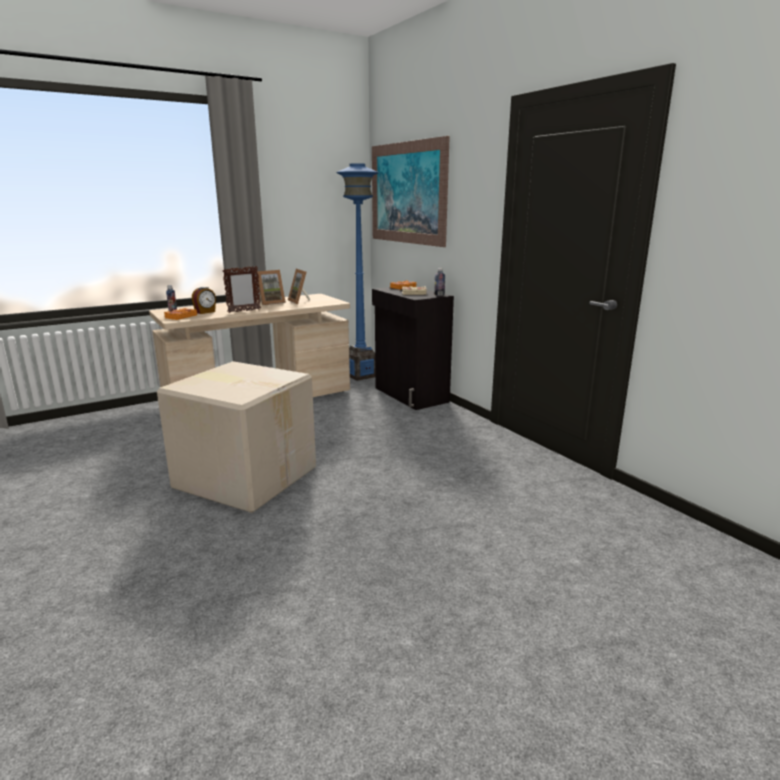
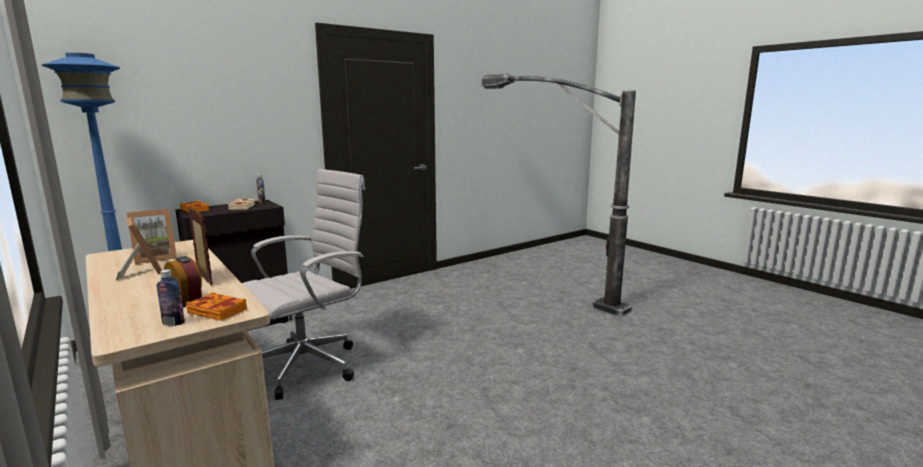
camera: 95 degrees left, 5 degrees down
(246, 477) = (446, 390): cardboard box -> none
(320, 423) = (309, 365): none -> white office chair
(407, 193) = (149, 98): picture -> none
(553, 584) = (545, 287): none -> floor lamp

